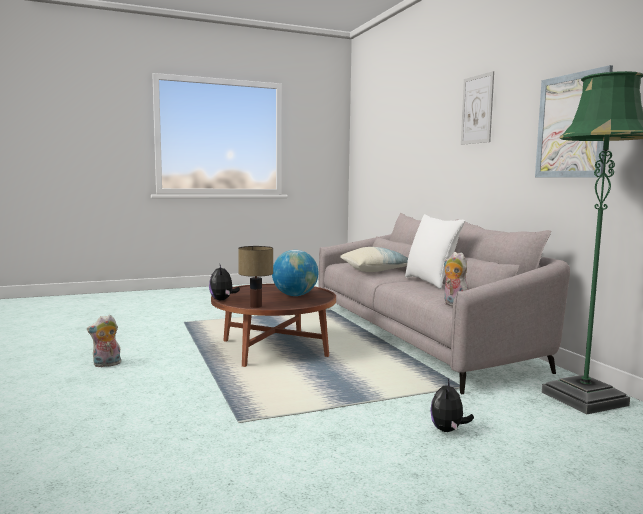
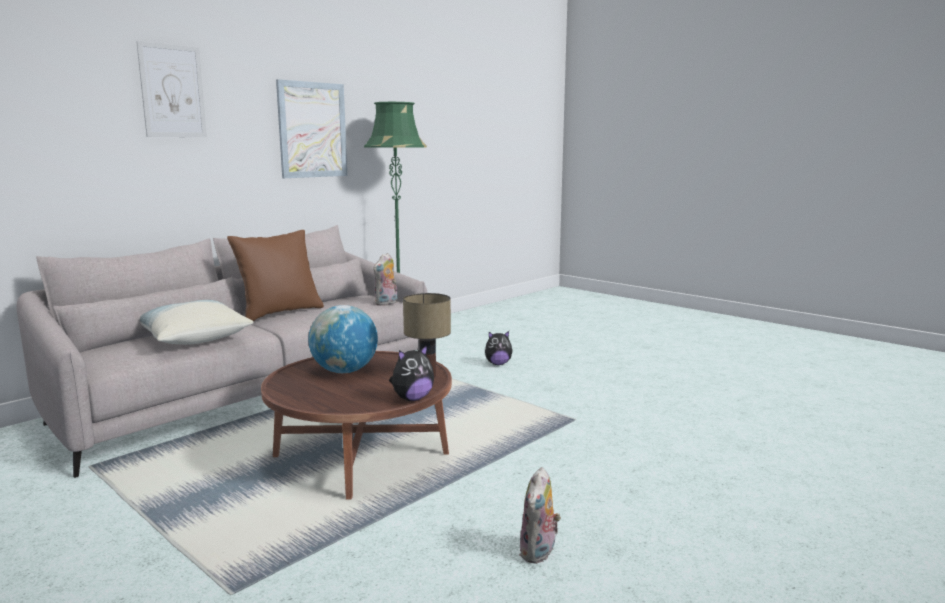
camera: 115 degrees left, 5 degrees up
(106, 365) = (539, 553): plush toy -> plush toy turned 75 degrees clockwise
(430, 282) = (280, 313): white pillow -> brown pillow

